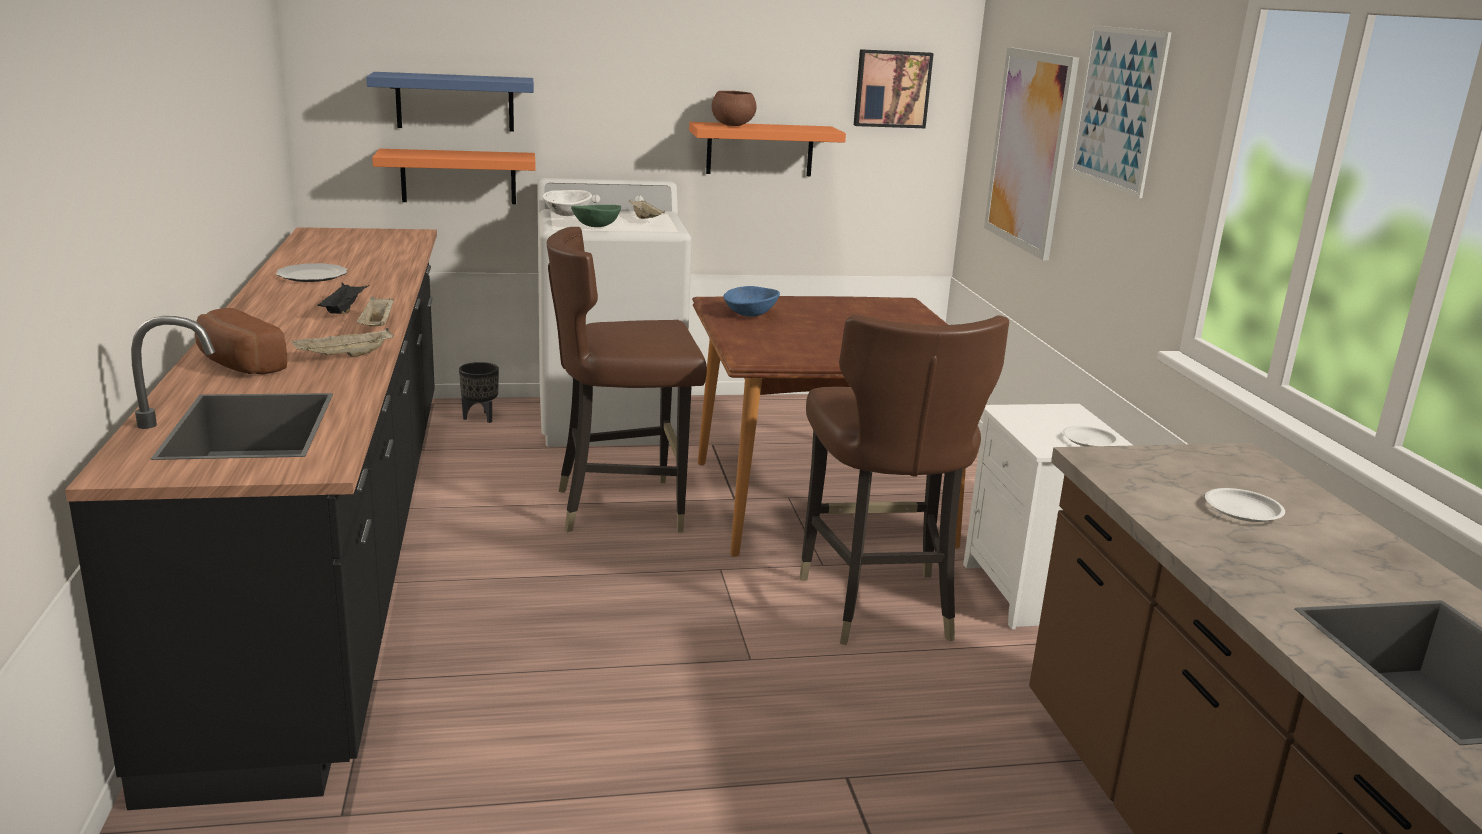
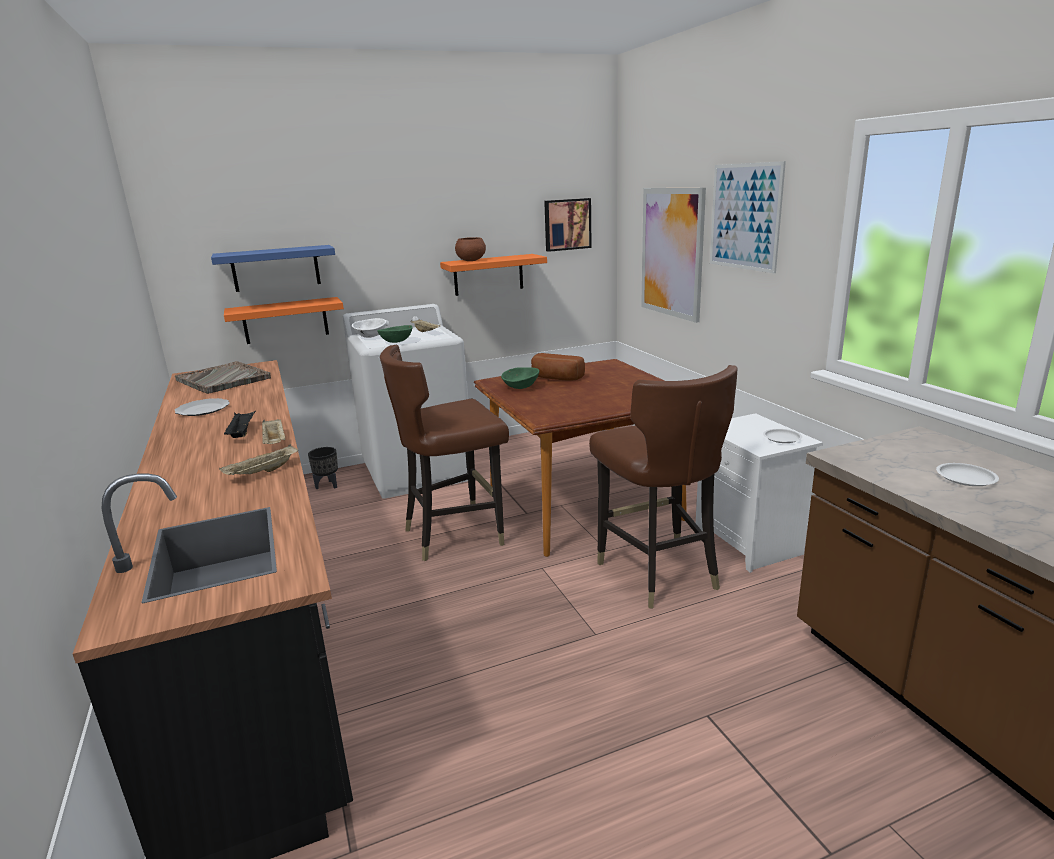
camera: 10 degrees left, 0 degrees up
(236, 364) = (177, 495): bread -> bread (555, 378)
(356, 244) = (223, 379): none -> grey tray
(750, 315) = (521, 387): blue bowl -> green bowl

